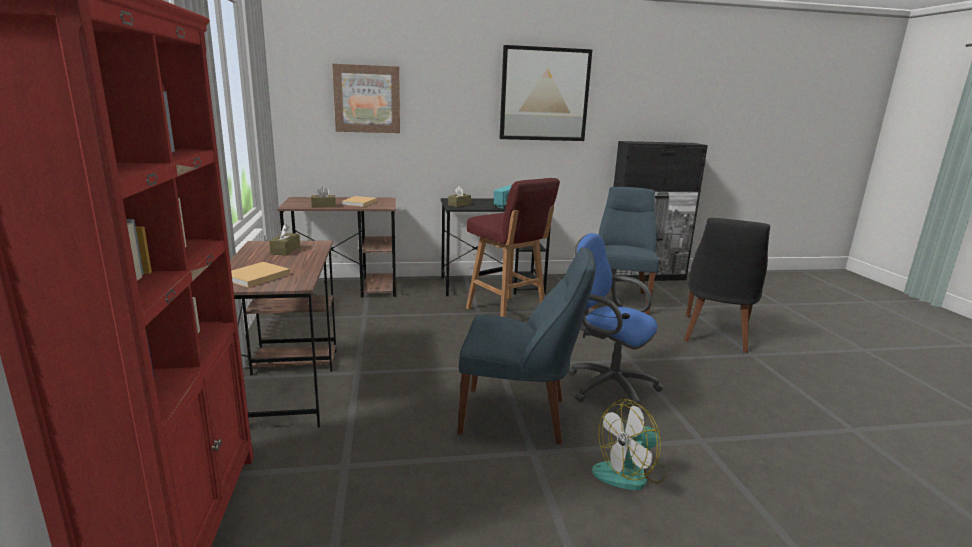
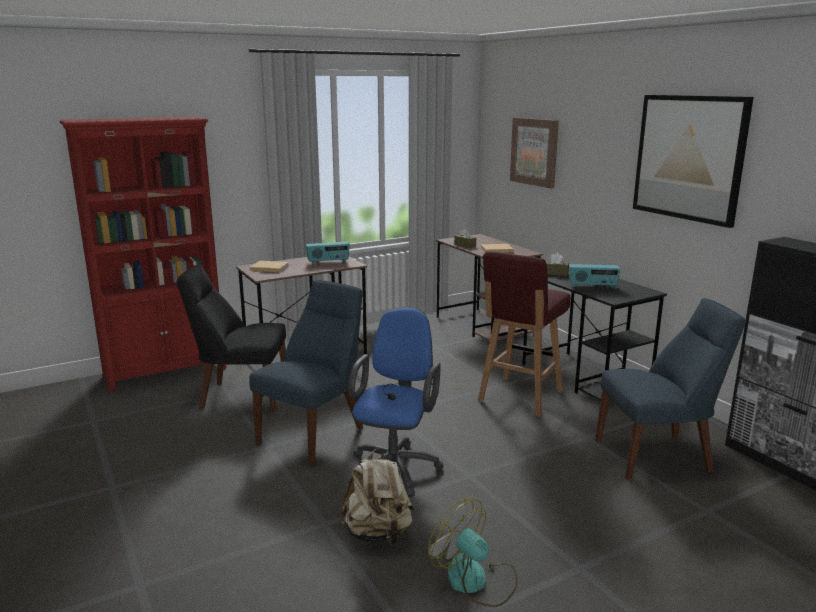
camera: 70 degrees right, 0 degrees up
(285, 250) = (328, 262): brown tissue box -> radio
(519, 416) = (315, 434): blue chair -> blue chair turned 135 degrees counterclockwise
(630, 473) = (257, 489): fan -> fan (475, 581)
(715, 335) = (619, 536): black chair -> black chair (241, 396)
(716, 416) = (378, 534): none -> beige backpack

